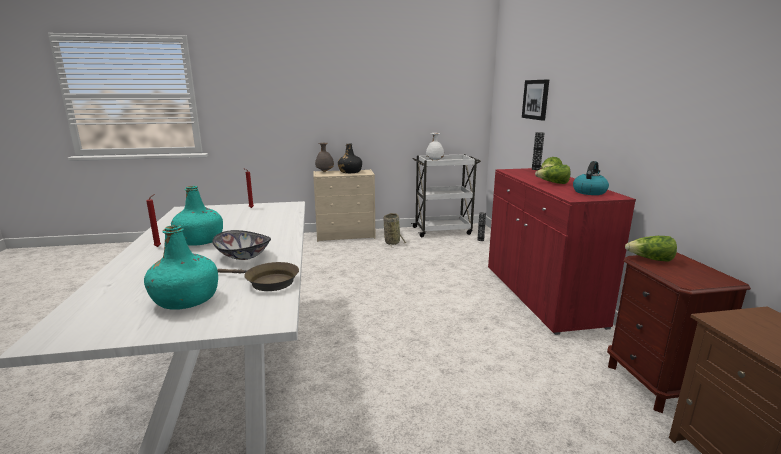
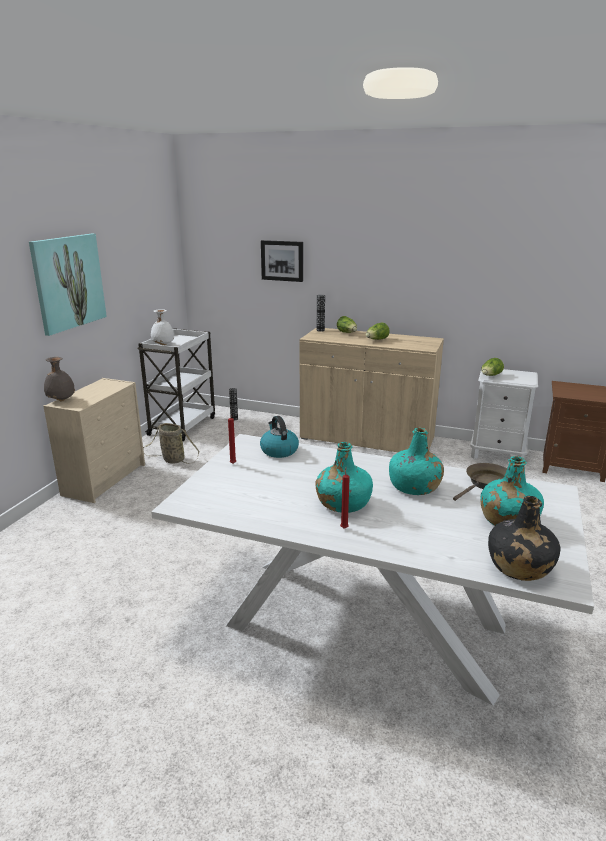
camera: 60 degrees left, 5 degrees up
(243, 256) = (414, 487): bowl -> turquoise bottle
(350, 172) = (96, 389): black bottle -> black bottle (518, 566)
(354, 98) = (69, 282): none -> picture
(540, 295) = (367, 439): red cabinet -> beige cabinet
(589, 192) = (414, 340): kettle -> kettle (278, 450)
(654, 384) = (497, 454): brown nightstand -> white nightstand

